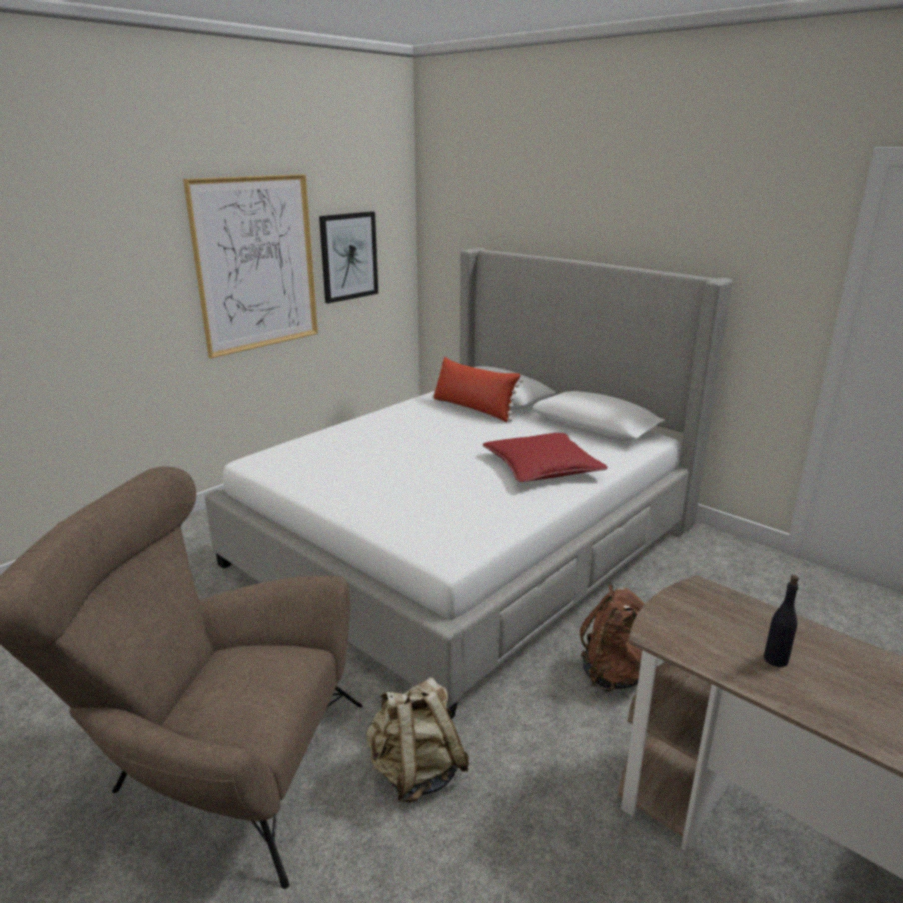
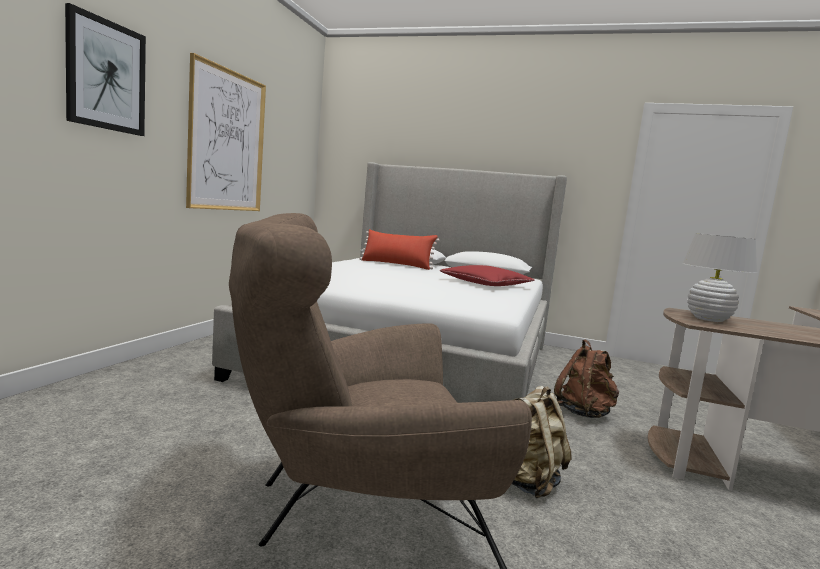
camera: 25 degrees left, 15 degrees down
(348, 256) = (281, 158): picture -> picture (106, 75)
(701, 621) = (708, 319): none -> white table lamp
(776, 659) = (770, 329): black bottle -> none

